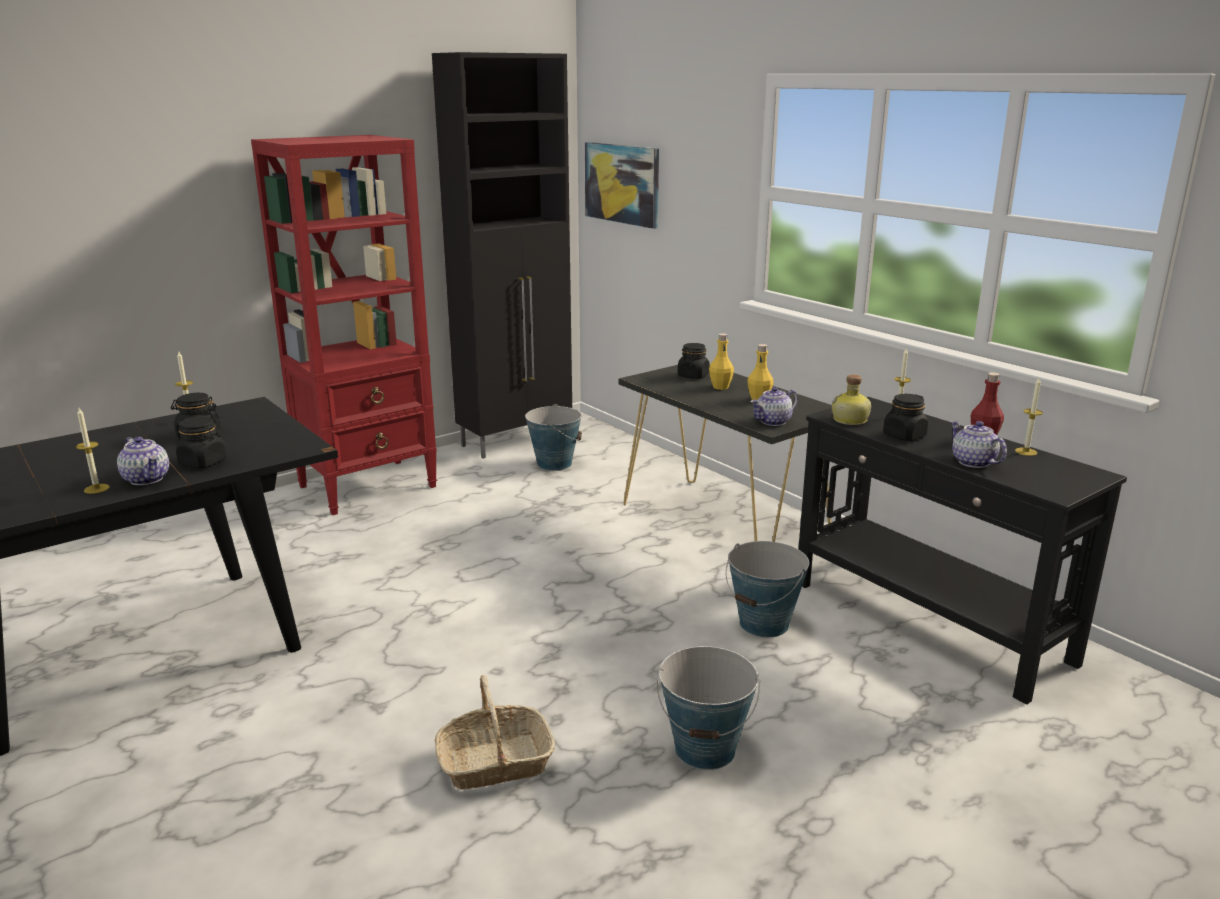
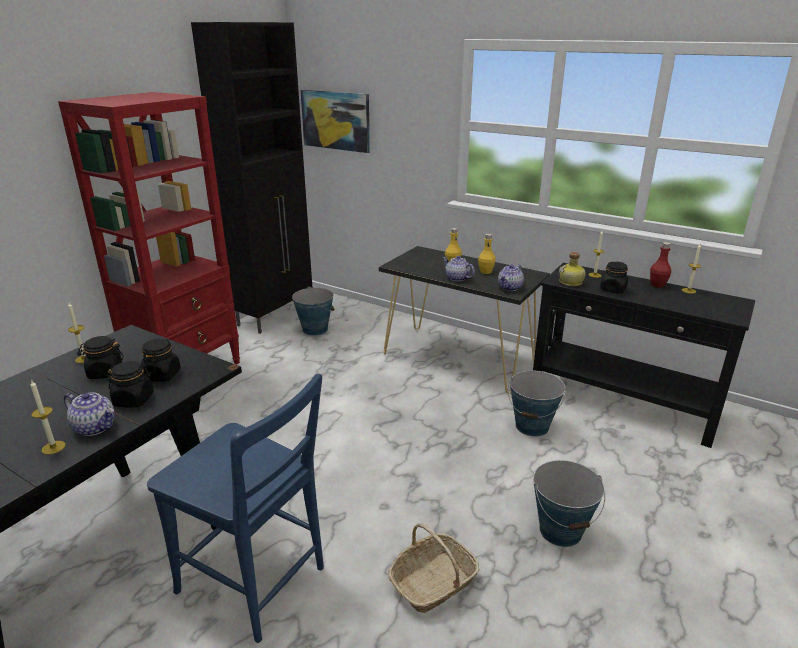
camera: 20 degrees left, 5 degrees up
(298, 713) = (257, 583): none -> blue chair
(693, 375) = (426, 258): black jar -> black jar (162, 375)
(972, 462) = (669, 303): teapot -> teapot (457, 278)

